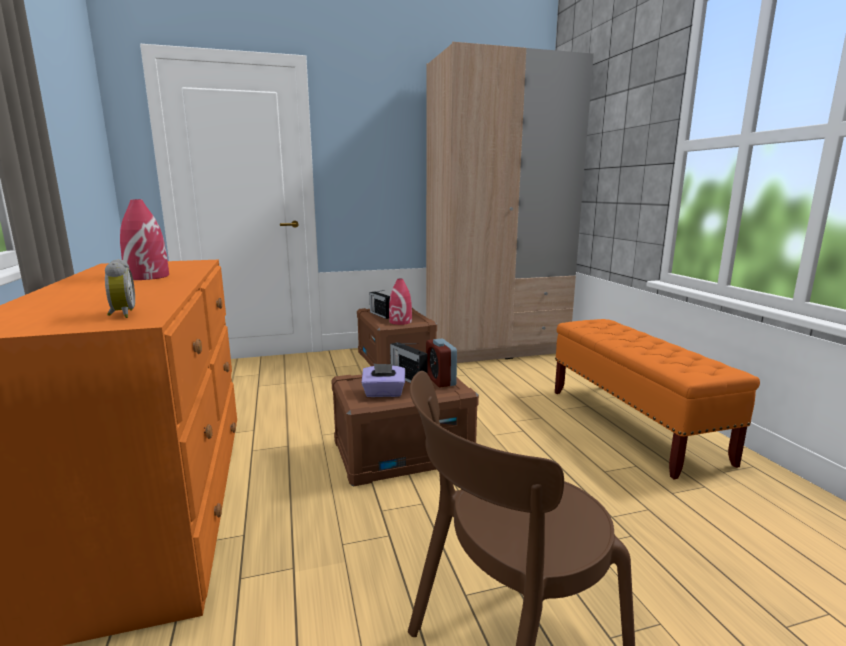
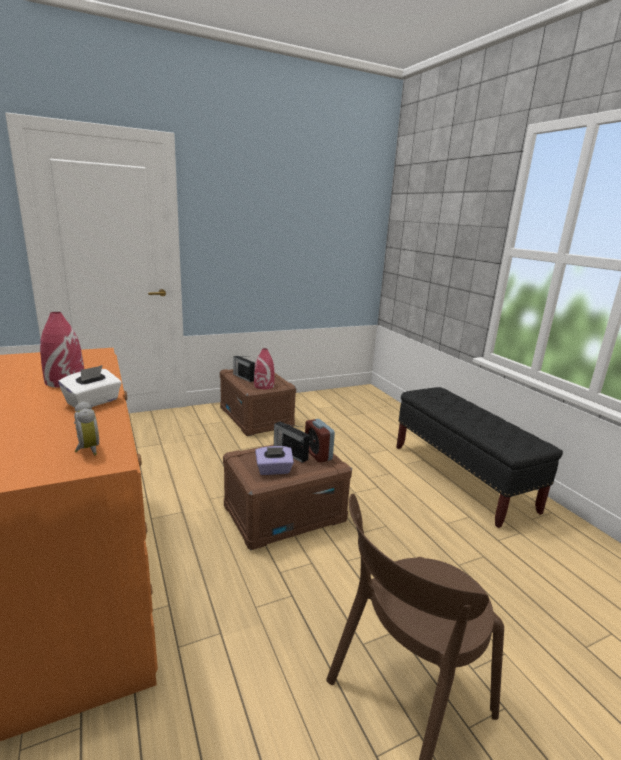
camera: 10 degrees left, 5 degrees up
(161, 288) = (93, 402): none -> white tissue box
(495, 348) = (339, 402): beige wardrobe -> none
(633, 425) = (461, 478): orange bench -> black bench

